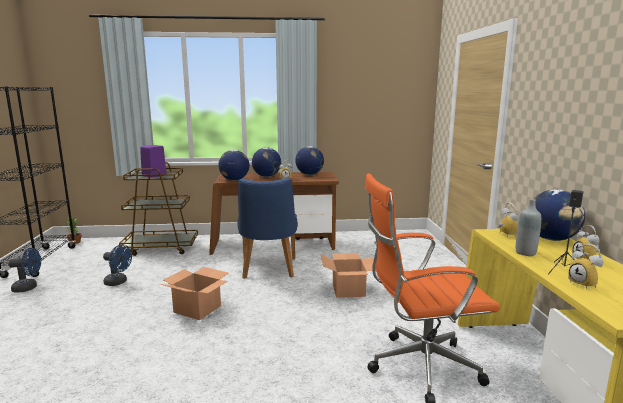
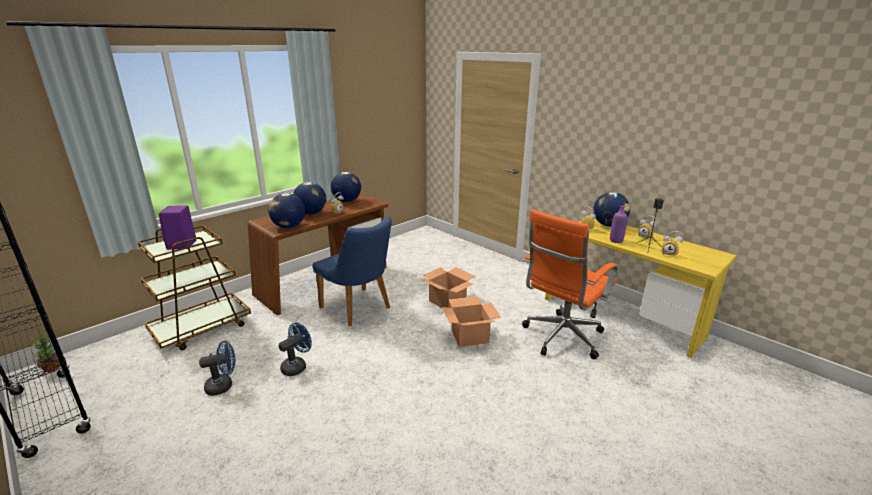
camera: 40 degrees left, 10 degrees up
(29, 287) = (106, 447): blue fan -> blue fan (297, 366)
(196, 309) = (356, 372): cardboard box -> cardboard box (469, 336)
(525, 253) = (616, 240): grey bottle -> purple bottle

